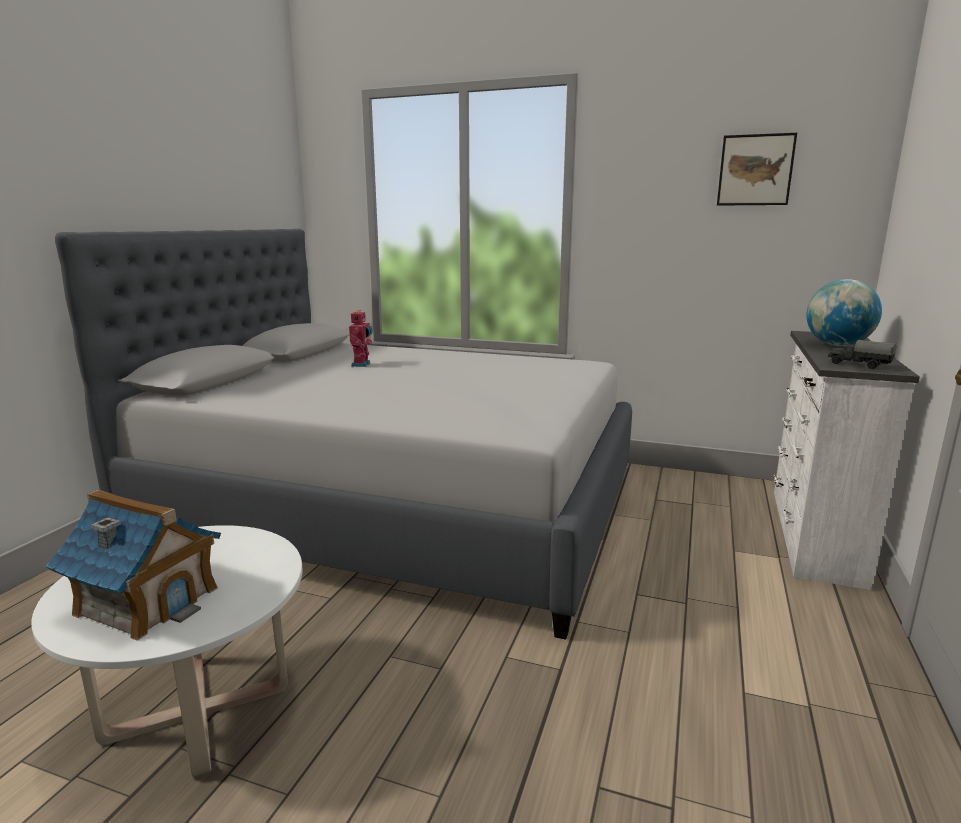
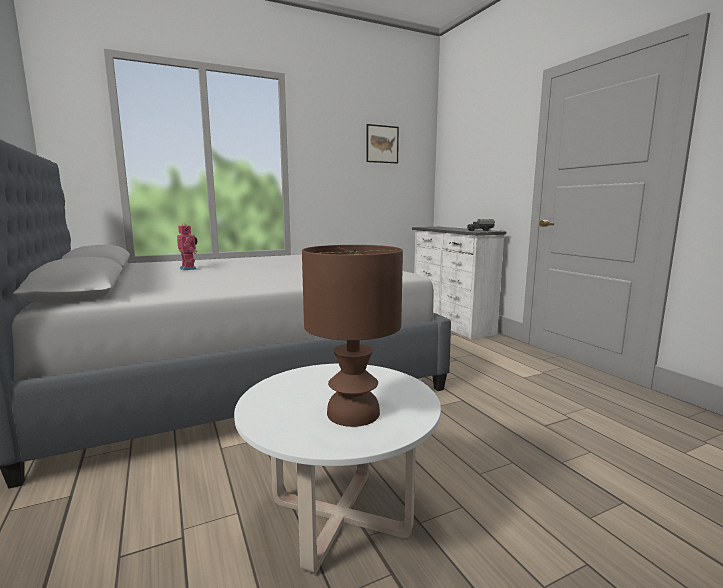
camera: 45 degrees left, 5 degrees down
(147, 600) = (352, 412): toy house -> brown table lamp
(837, 345) = (448, 228): globe -> none

